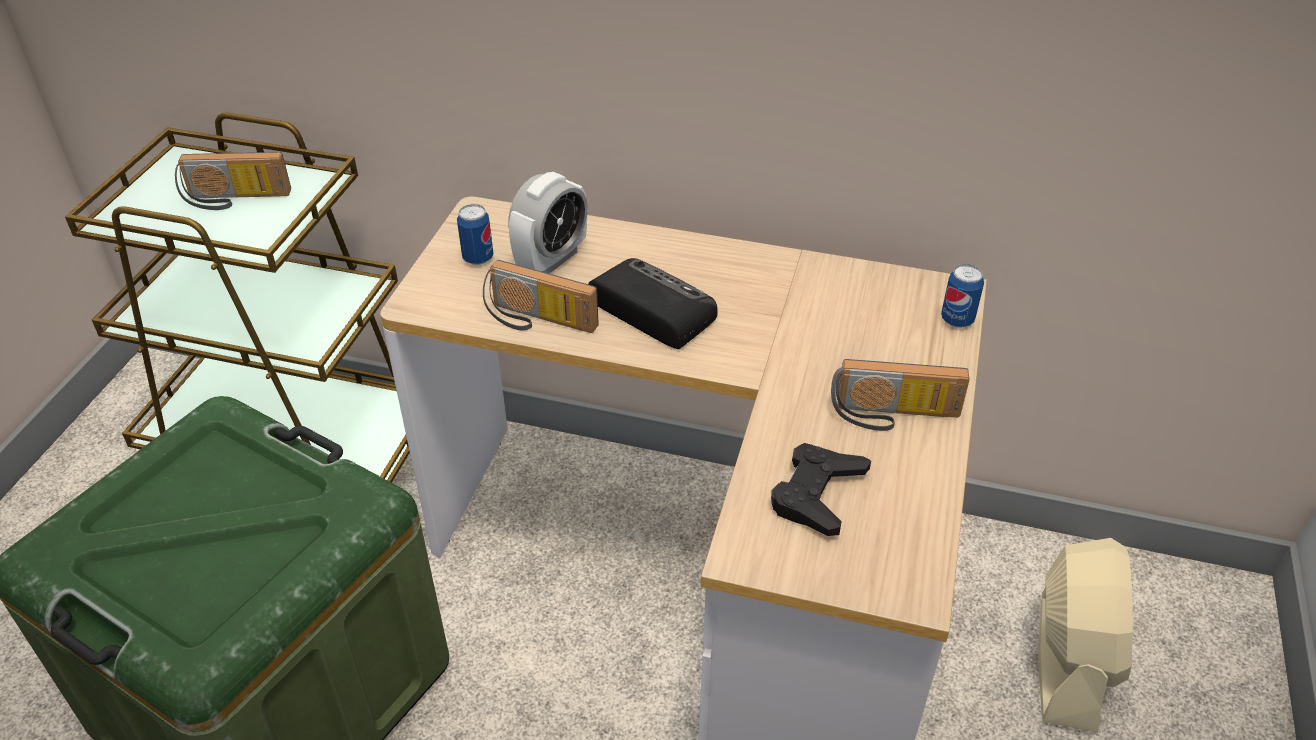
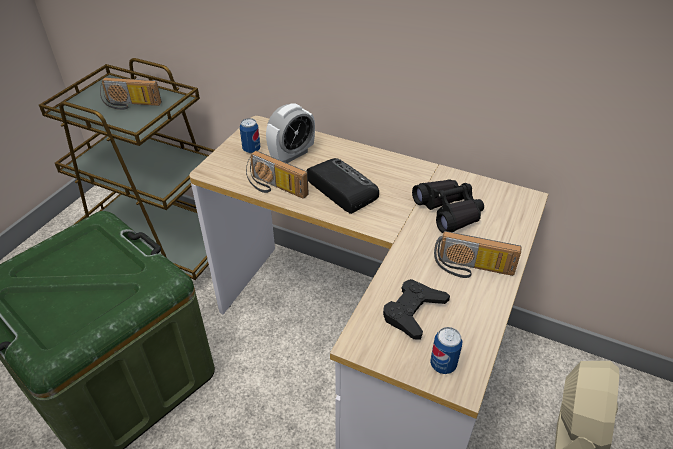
camera: 10 degrees right, 0 degrees up
(836, 326) = (448, 211): none -> black binoculars
(957, 320) = (524, 215): can -> can (443, 364)

